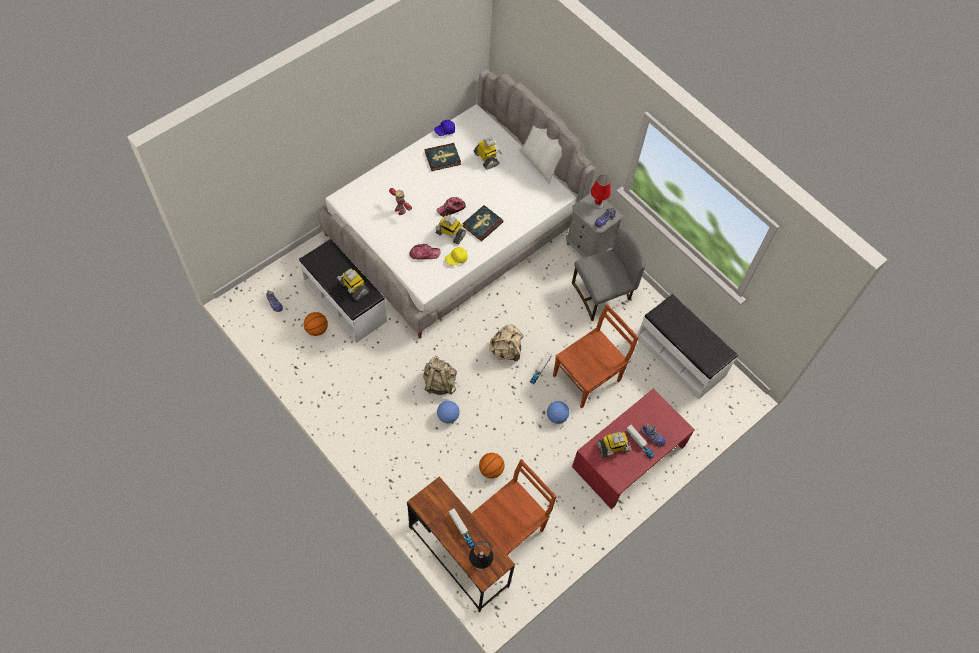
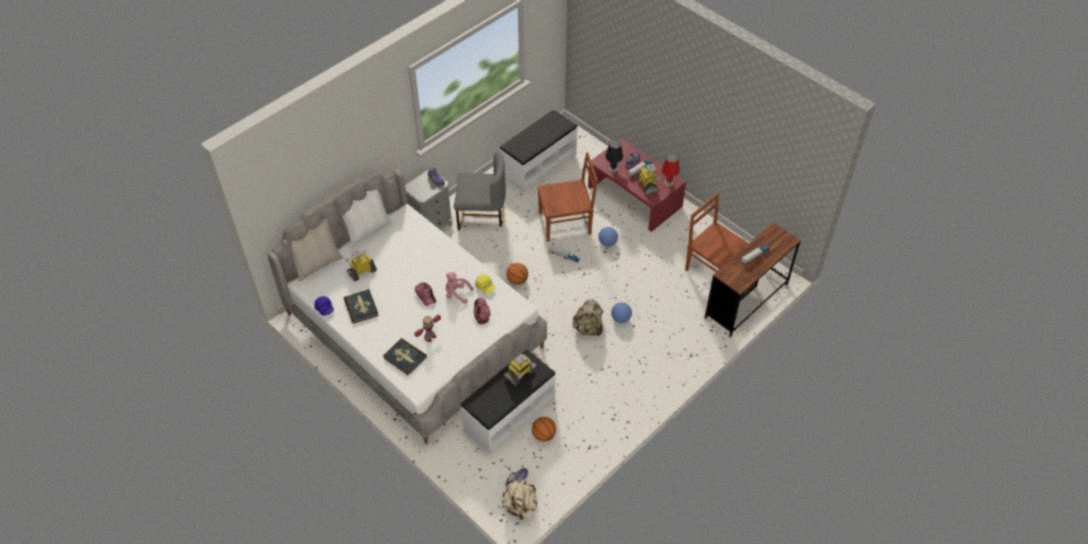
camera: 90 degrees left, 10 degrees down
(450, 234) = (457, 294): toy robot -> pink plush toy
(480, 563) = (778, 242): black table lamp -> black table lamp (613, 169)
(482, 224) = (443, 270): book -> book (404, 358)
(491, 470) = (665, 284): basketball -> basketball (517, 280)
(499, 124) = (317, 264): none -> beige pillow
(506, 350) = (547, 281): beige backpack -> beige backpack (520, 507)
(588, 377) = (566, 223): brown chair -> brown chair turned 120 degrees clockwise
(597, 204) = (417, 185): red table lamp -> red table lamp (668, 183)
(603, 294) = (481, 215): grey chair -> grey chair turned 120 degrees clockwise

